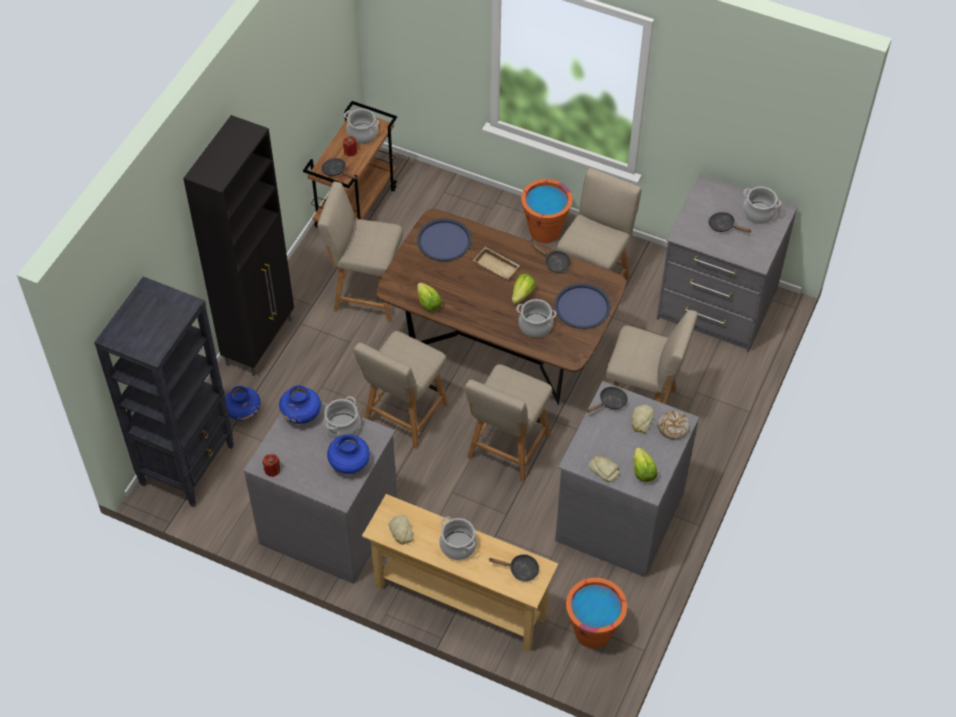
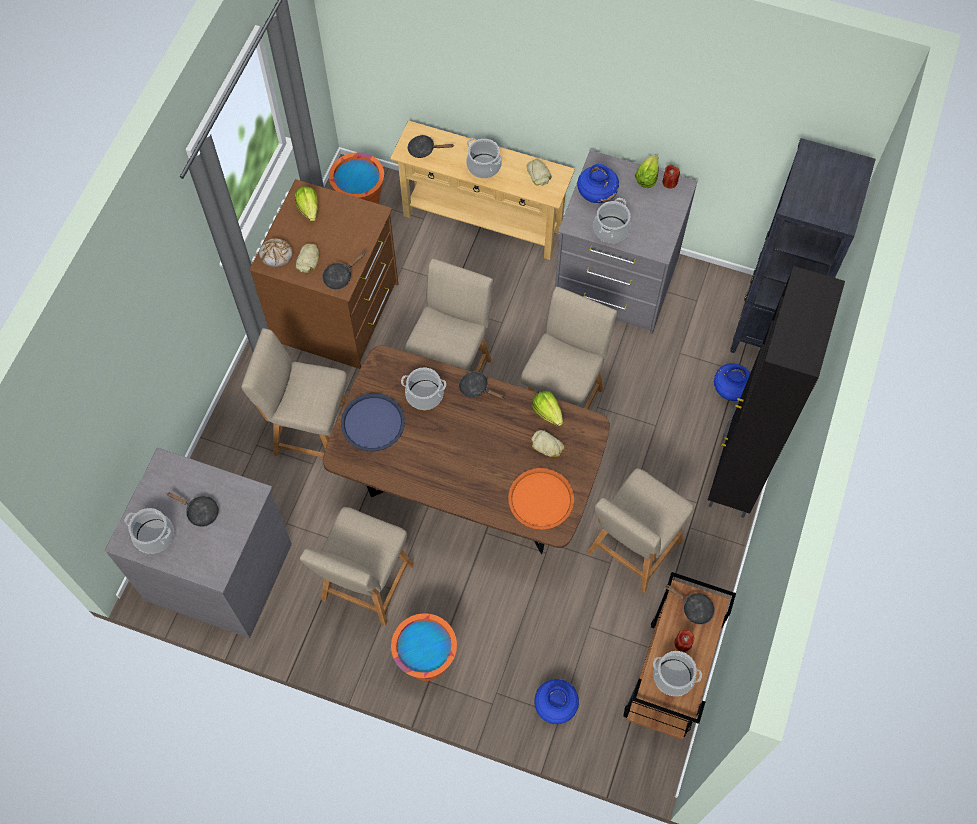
camera: 175 degrees right, 10 degrees up
(301, 414) = (655, 239): blue vase -> blue vase (555, 706)
(365, 292) = (632, 550): beige chair -> beige chair turned 120 degrees clockwise
(444, 241) = (541, 499): blue tray -> orange tray
(497, 266) = (473, 469): beige tray -> none
(522, 295) = (441, 433): lettuce -> lettuce (647, 178)
(554, 263) = (406, 479): black frying pan -> black frying pan (476, 388)
(604, 470) = (346, 207): bread -> bread (547, 446)
(618, 516) = (338, 312): grey dresser -> brown dresser

